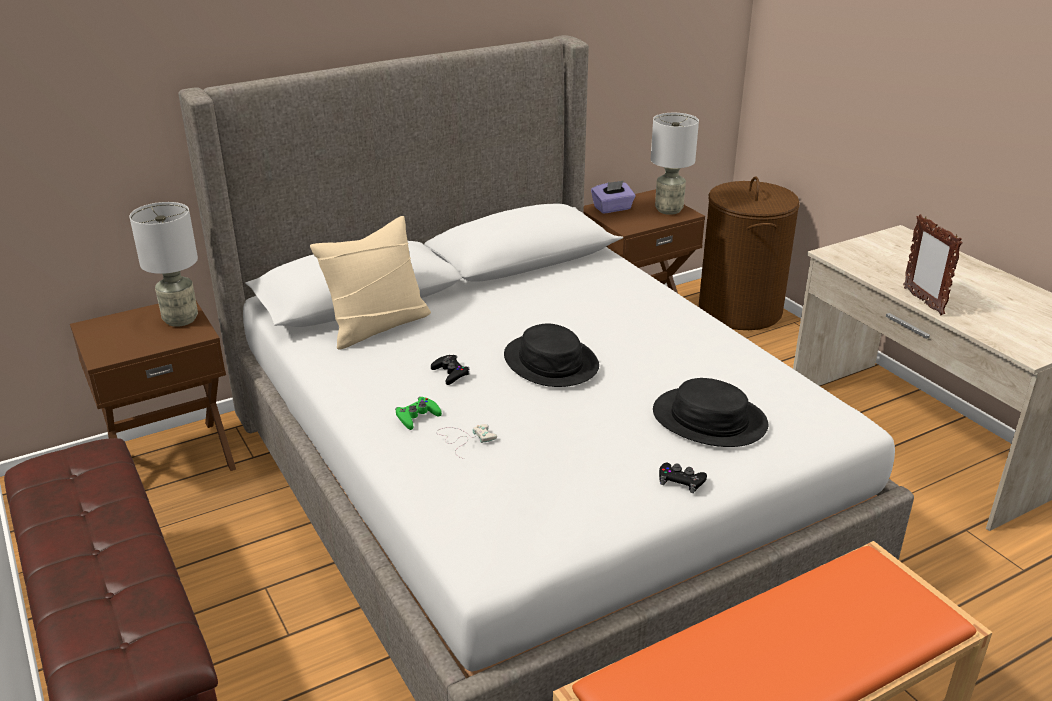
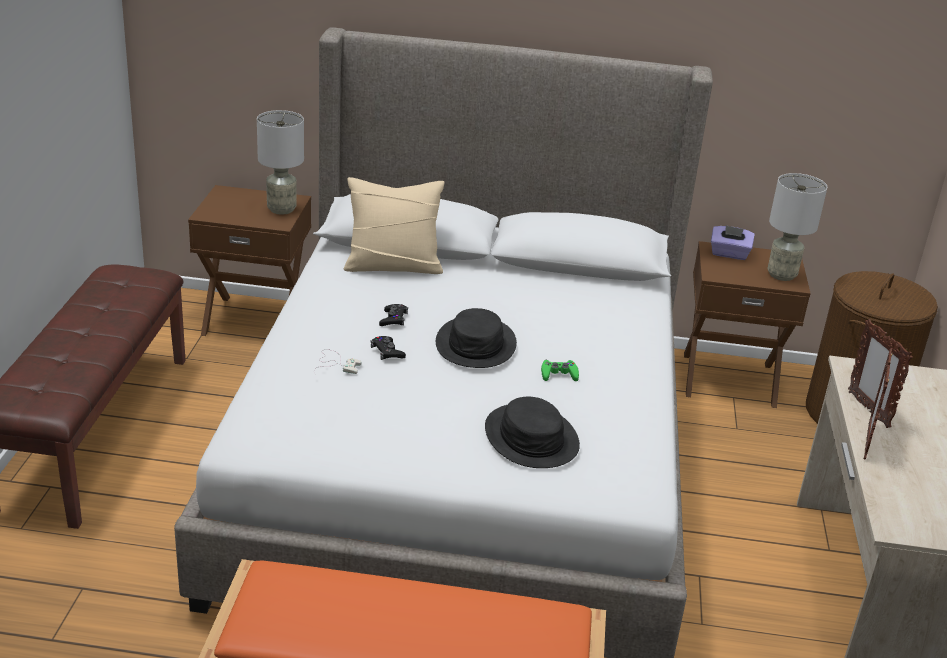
camera: 35 degrees right, 0 degrees up
(417, 417) = (330, 336): green game controller -> green game controller (558, 374)
(681, 481) = (442, 464): black game controller -> black game controller (387, 352)
(888, 279) = (868, 409): none -> picture frame

